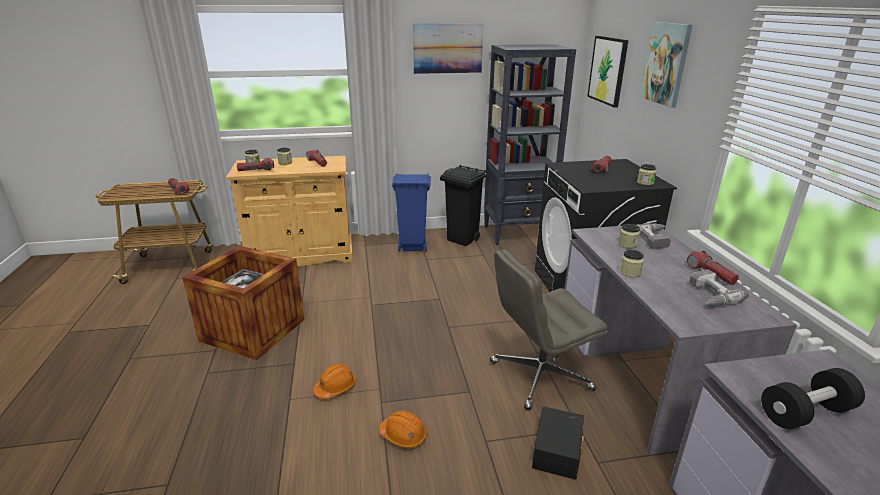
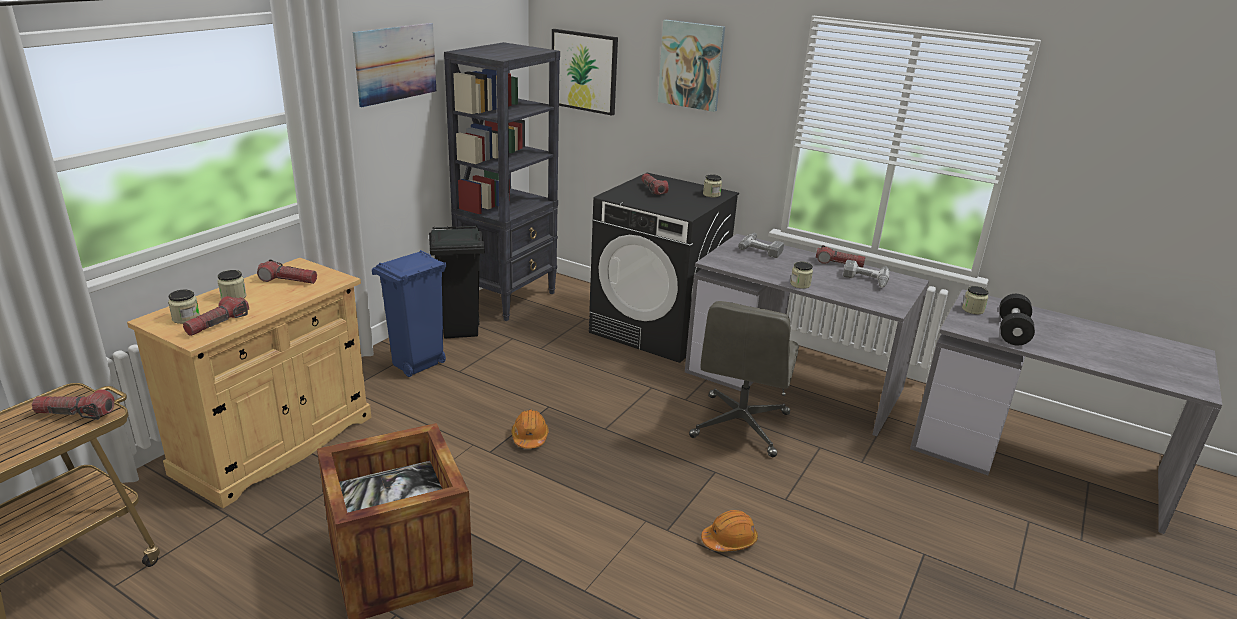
camera: 50 degrees left, 0 degrees up
(335, 387) = (606, 548): orange hard hat -> orange hard hat (529, 437)
(558, 451) = (833, 471): black storage box -> none
(627, 244) = (756, 261): jar -> jar (972, 310)

